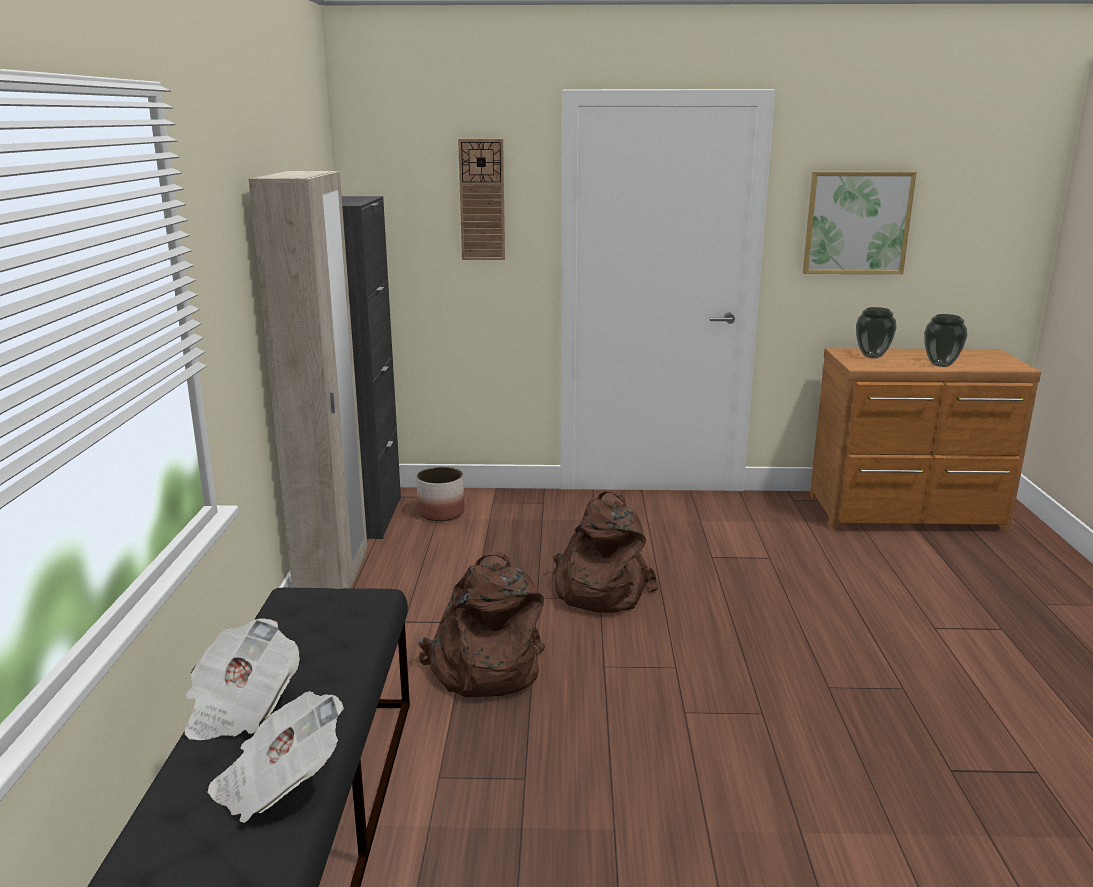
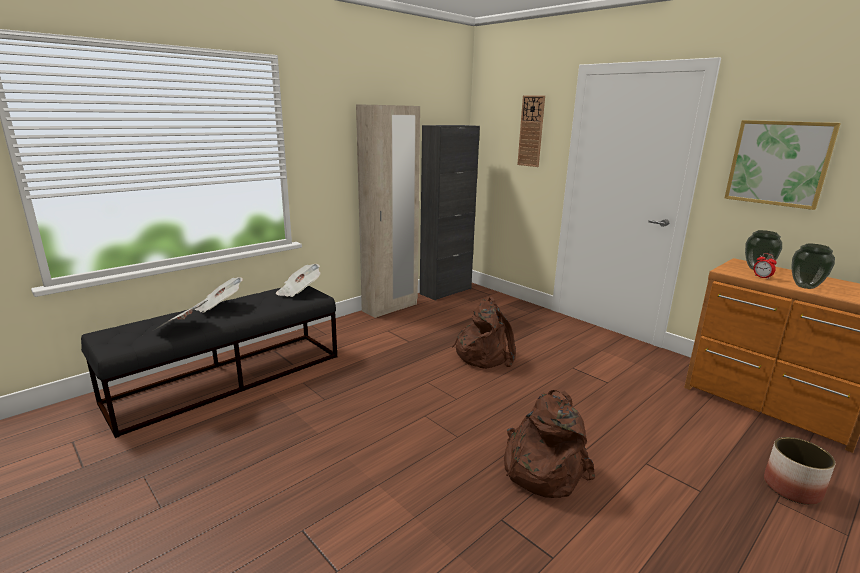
camera: 45 degrees right, 0 degrees up
(321, 605) = (299, 291): none -> newspaper
(441, 513) = (476, 300): planter -> planter (791, 488)
(483, 669) = (382, 359): brown backpack -> brown backpack (541, 469)
(896, 364) = (762, 277): none -> alarm clock

